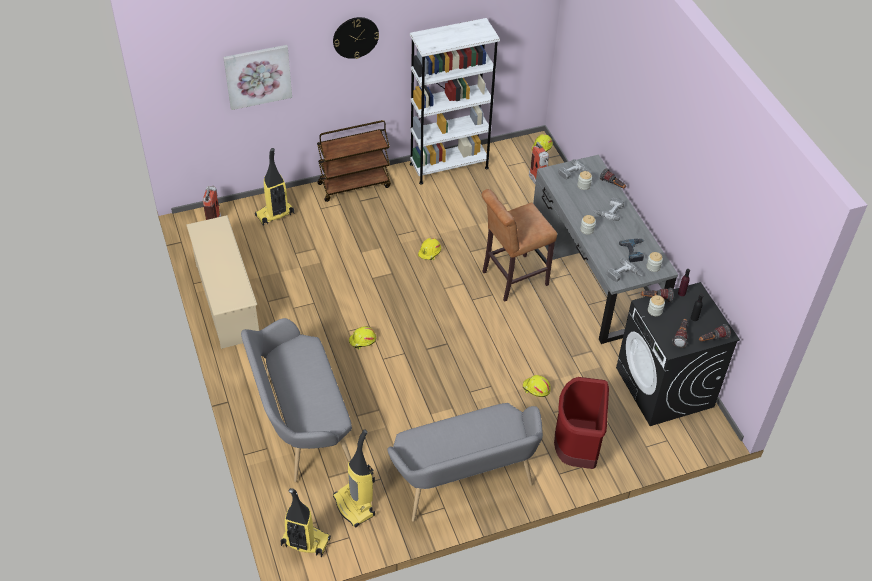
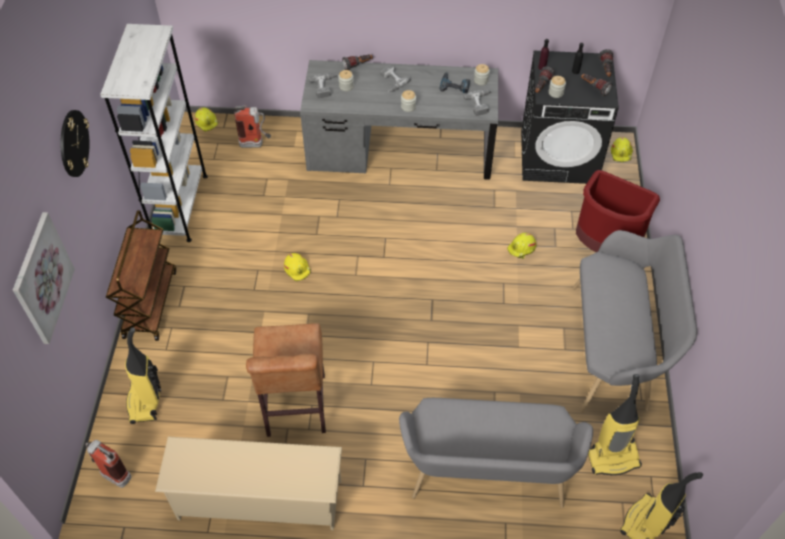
camera: 65 degrees left, 5 degrees up
(362, 341) = (392, 375): yellow hard hat -> yellow hard hat (621, 153)
(511, 279) = (373, 215): brown stool -> brown stool (295, 410)

